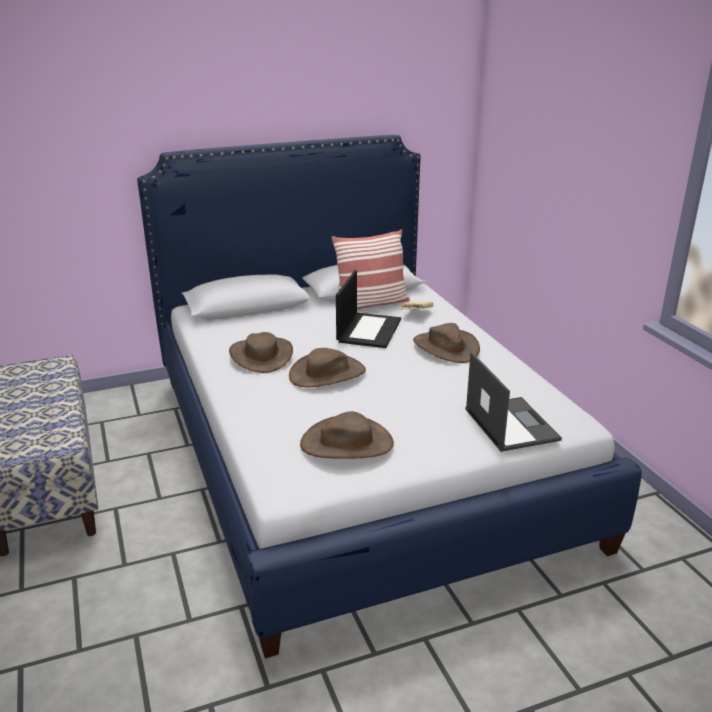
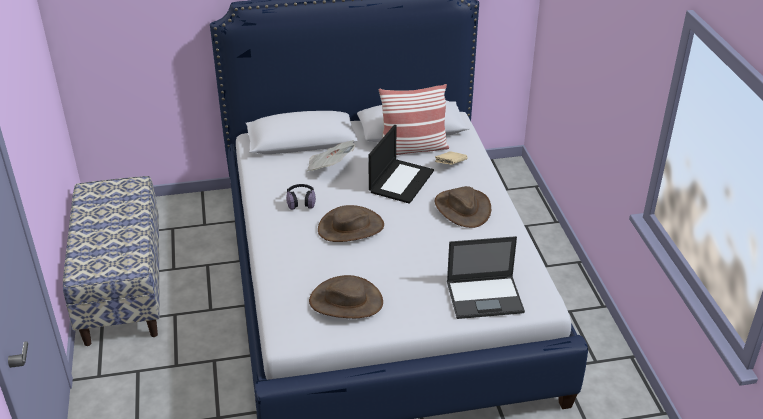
camera: 10 degrees right, 10 degrees up
(261, 355) = (301, 201): brown hat -> headphones
(285, 325) = (330, 167): none -> newspaper
(510, 424) = (485, 297): laptop -> laptop turned 90 degrees clockwise

